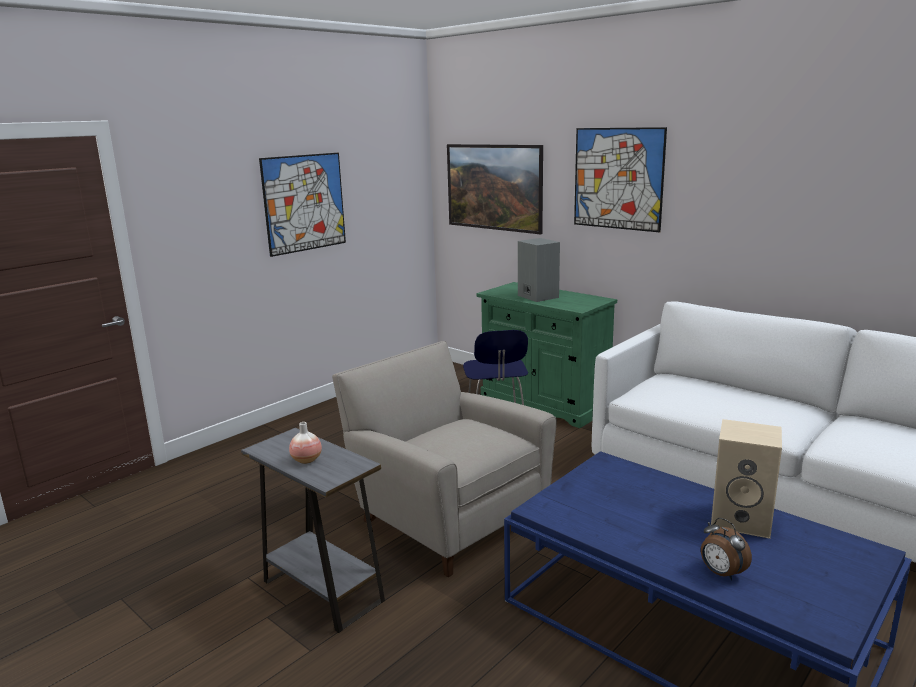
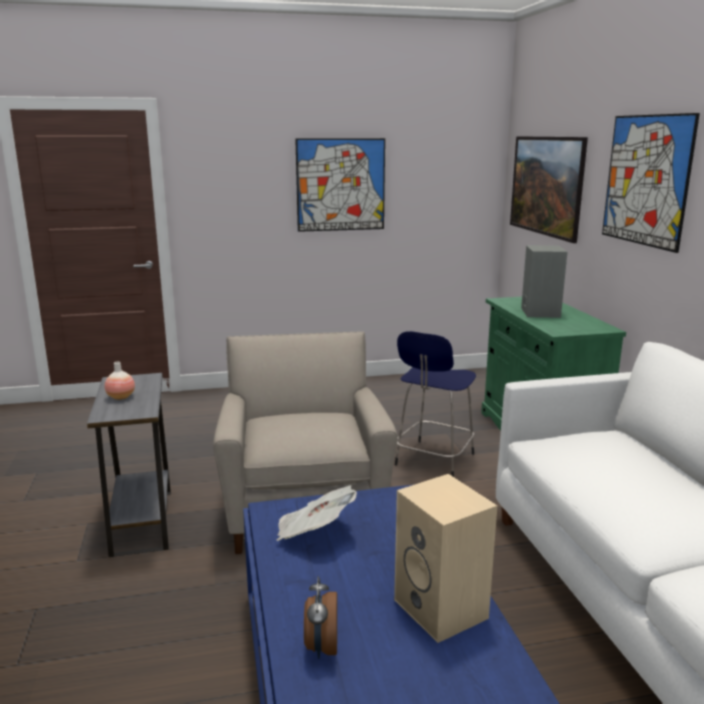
camera: 35 degrees right, 0 degrees up
(593, 510) = (314, 532): none -> newspaper

